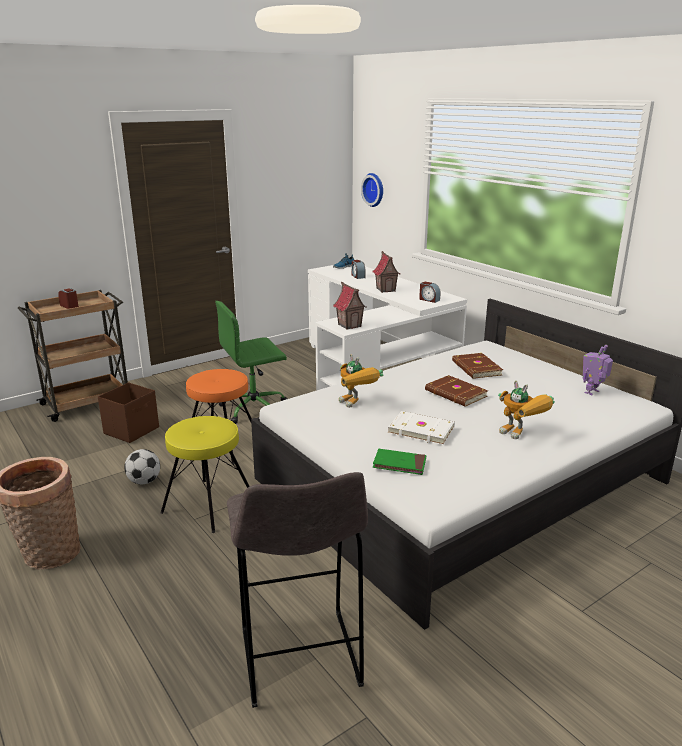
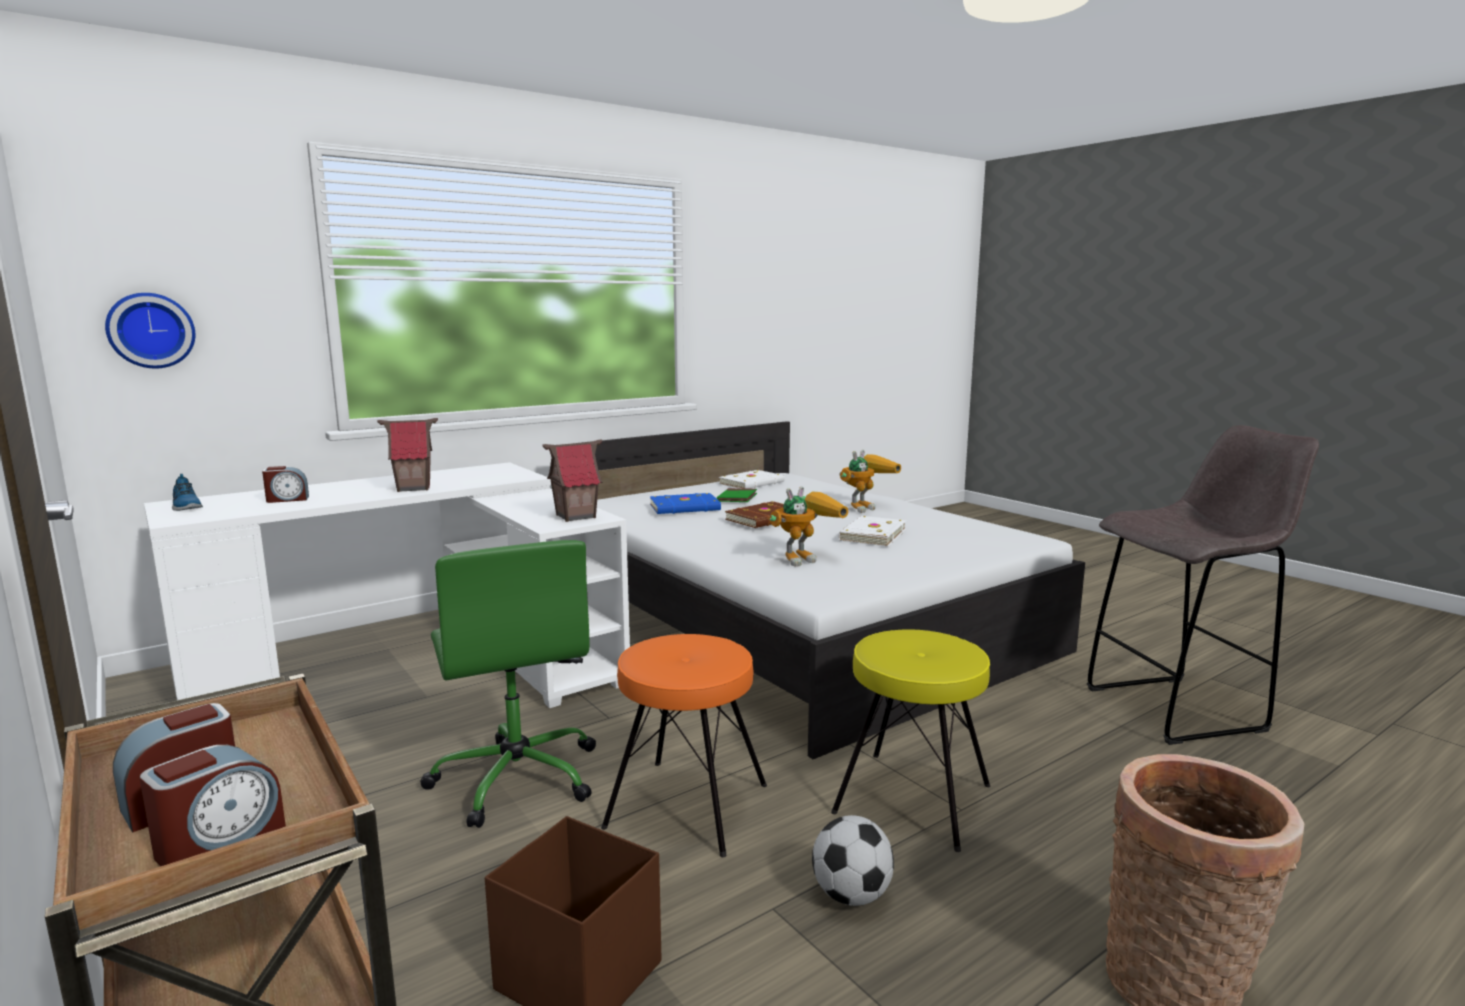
camera: 90 degrees left, 10 degrees down
(399, 464) = (962, 544): green book -> green book (737, 498)
(429, 300) = (498, 473): alarm clock -> alarm clock (220, 841)
(476, 368) = (685, 508): brown book -> blue book
(592, 392) = (752, 483): toy robot -> white book

